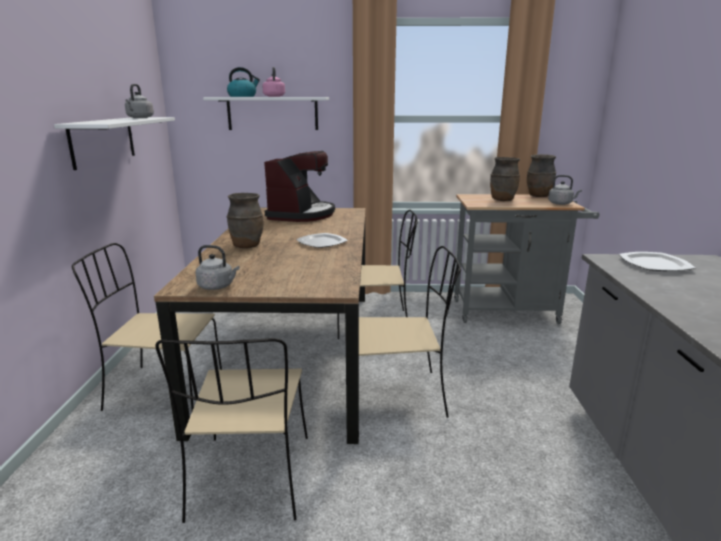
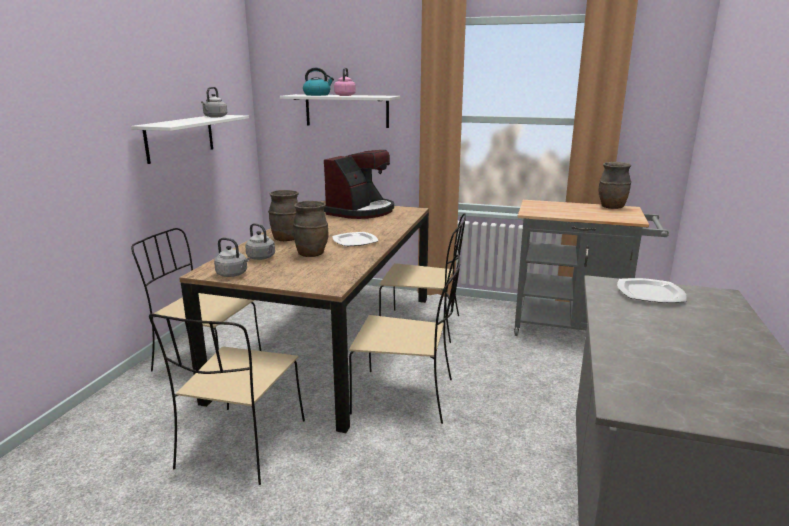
camera: 15 degrees right, 0 degrees up
(502, 200) = (565, 209): brown vase -> brown vase (311, 254)
(561, 203) = (627, 218): grey kettle -> grey kettle (262, 258)

